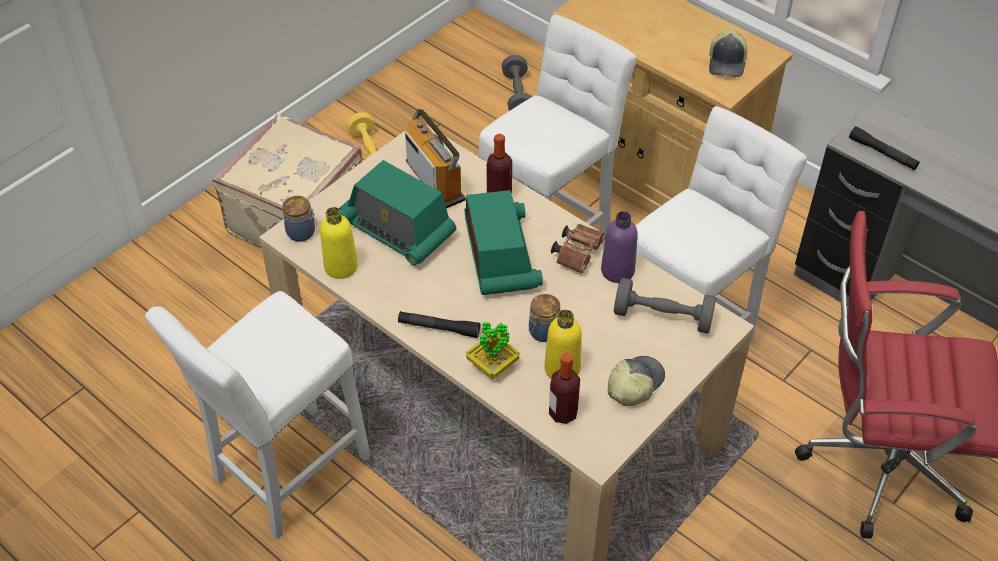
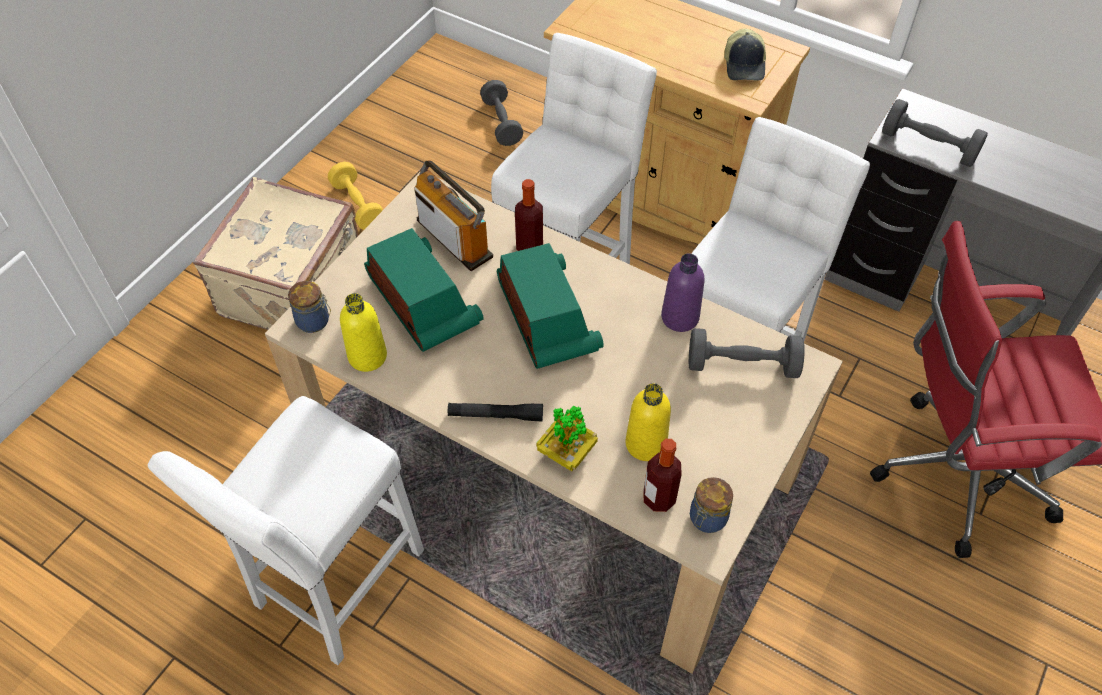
camera: 10 degrees left, 5 degrees up
(397, 229) = (423, 302): radio -> radio turned 150 degrees counterclockwise
(543, 332) = (614, 403): jar -> jar (706, 519)
(578, 253) = (632, 302): brown binoculars -> none
(634, 384) = (729, 450): cap -> none
(882, 153) = (928, 146): black flashlight -> grey dumbbell

